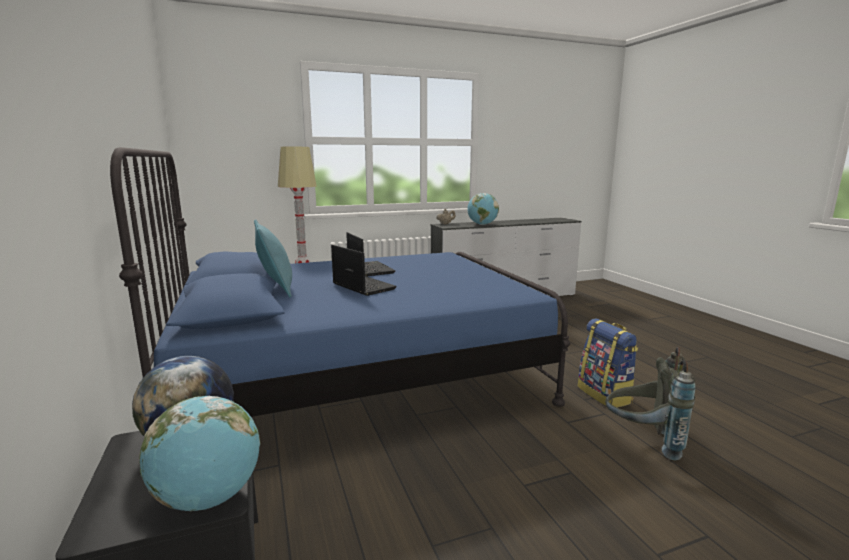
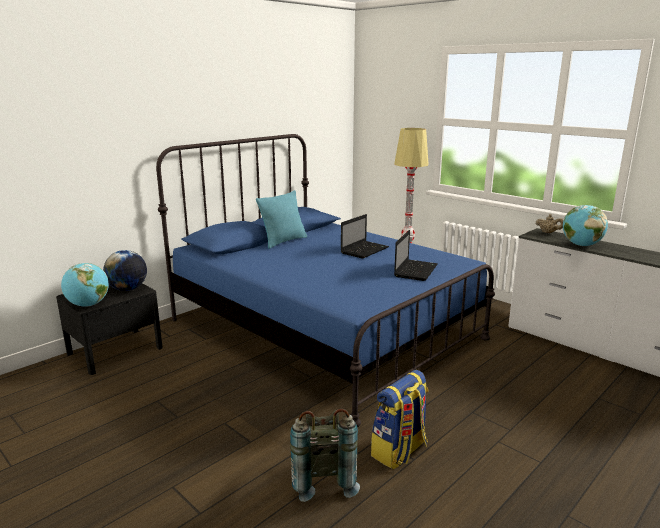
camera: 65 degrees right, 5 degrees up
(362, 286) = (313, 258): laptop -> laptop (416, 270)

